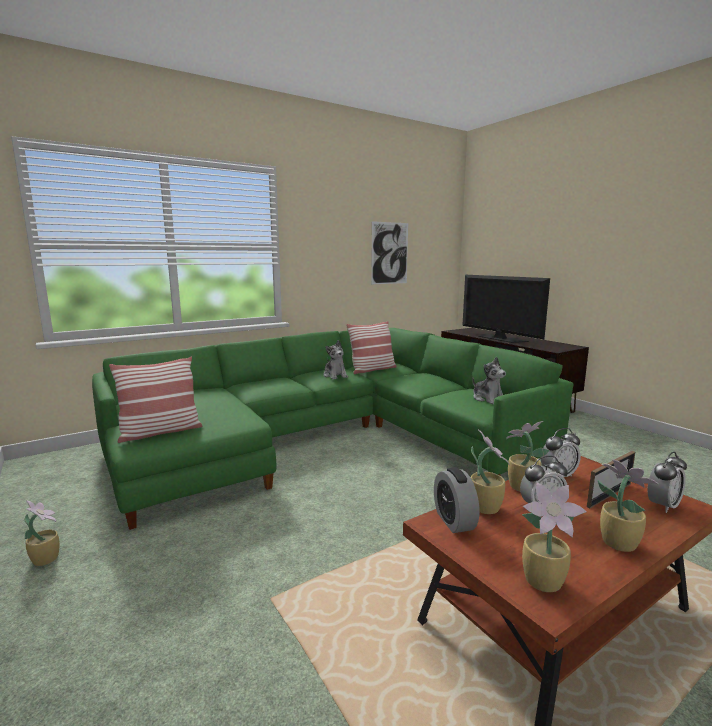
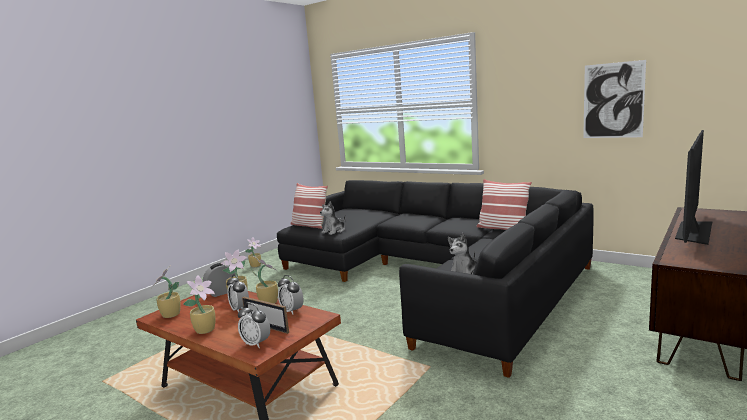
camera: 70 degrees right, 0 degrees up
(326, 439) = (434, 274): green sofa -> black sofa
(335, 375) = (460, 224): plush toy -> plush toy (334, 231)

